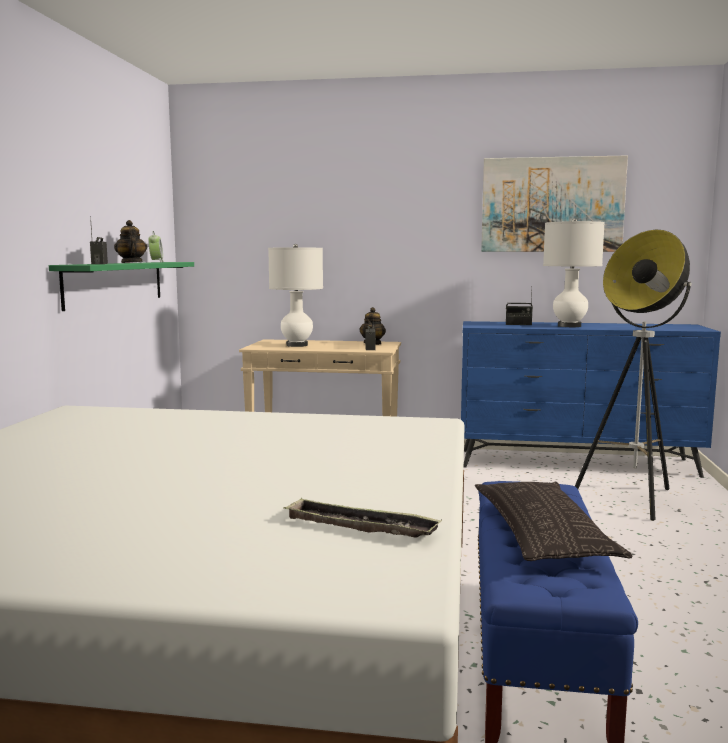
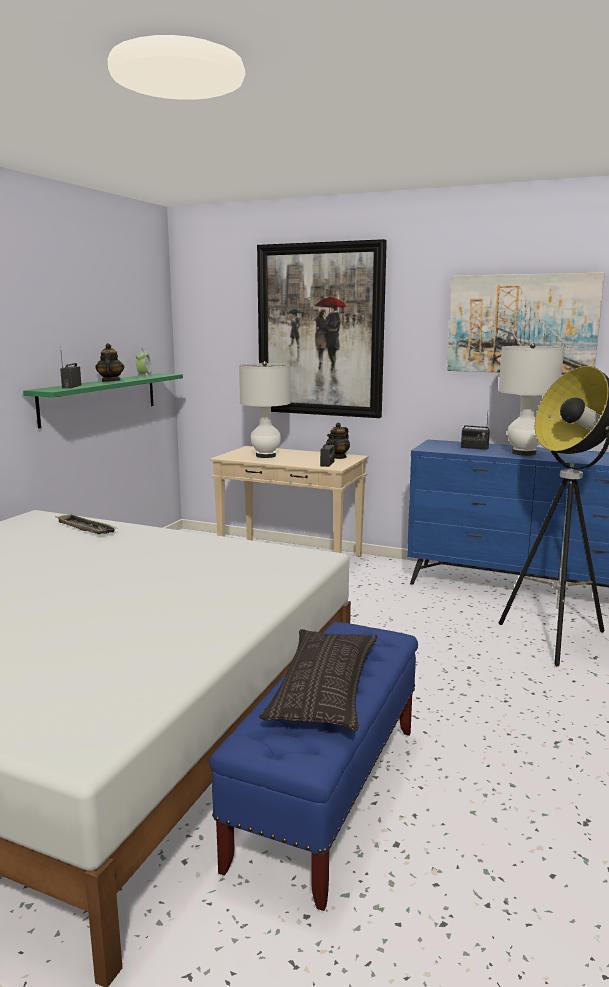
camera: 15 degrees right, 5 degrees up
(346, 214) = (320, 330): none -> picture
(360, 527) = (126, 671): tray -> tray (85, 528)

